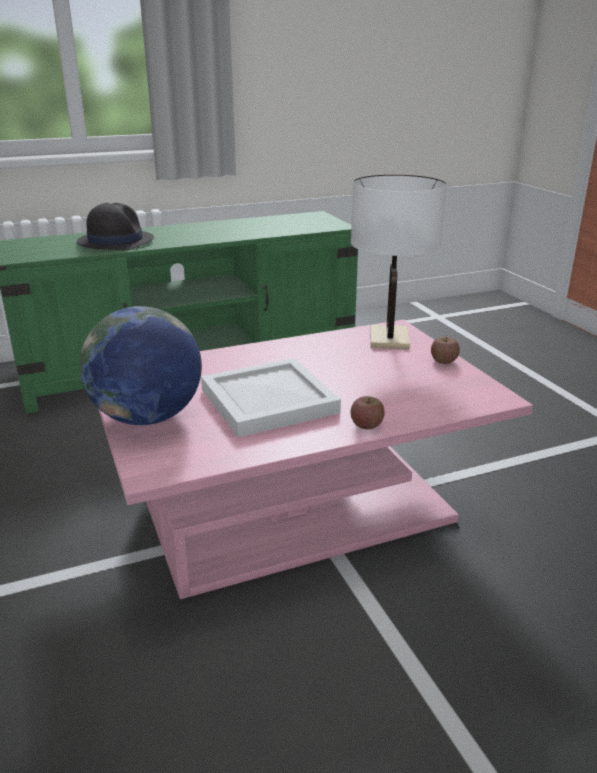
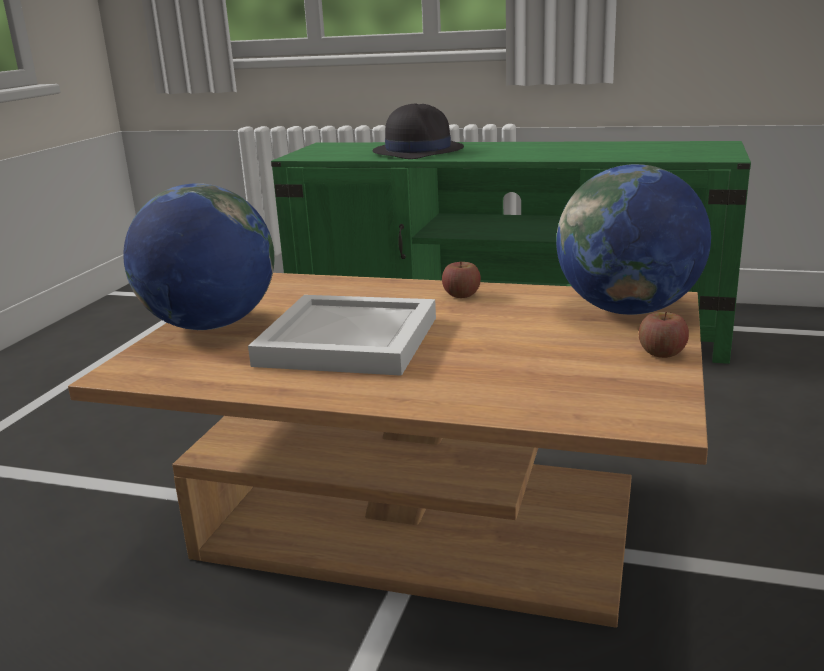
camera: 40 degrees right, 5 degrees down
(298, 510) = (421, 520): pink coffee table -> brown coffee table
(366, 425) = (407, 397): apple -> apple (461, 295)
(389, 339) = (628, 310): white table lamp -> globe

